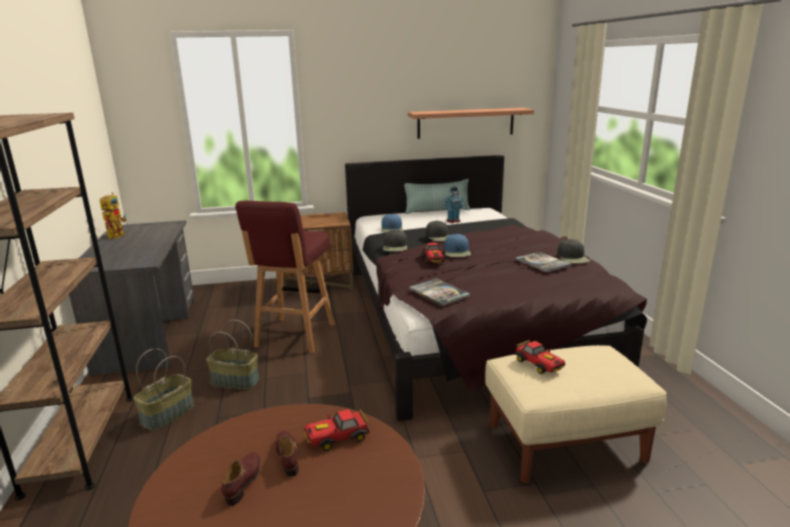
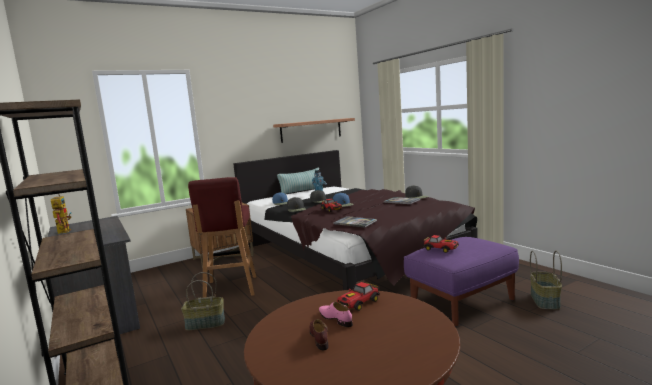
camera: 20 degrees left, 10 degrees down
(168, 415) = (164, 356): basket -> basket (545, 301)
(288, 456) = (335, 319): brown shoe -> pink shoe
(566, 443) = (462, 302): beige ottoman -> purple ottoman

